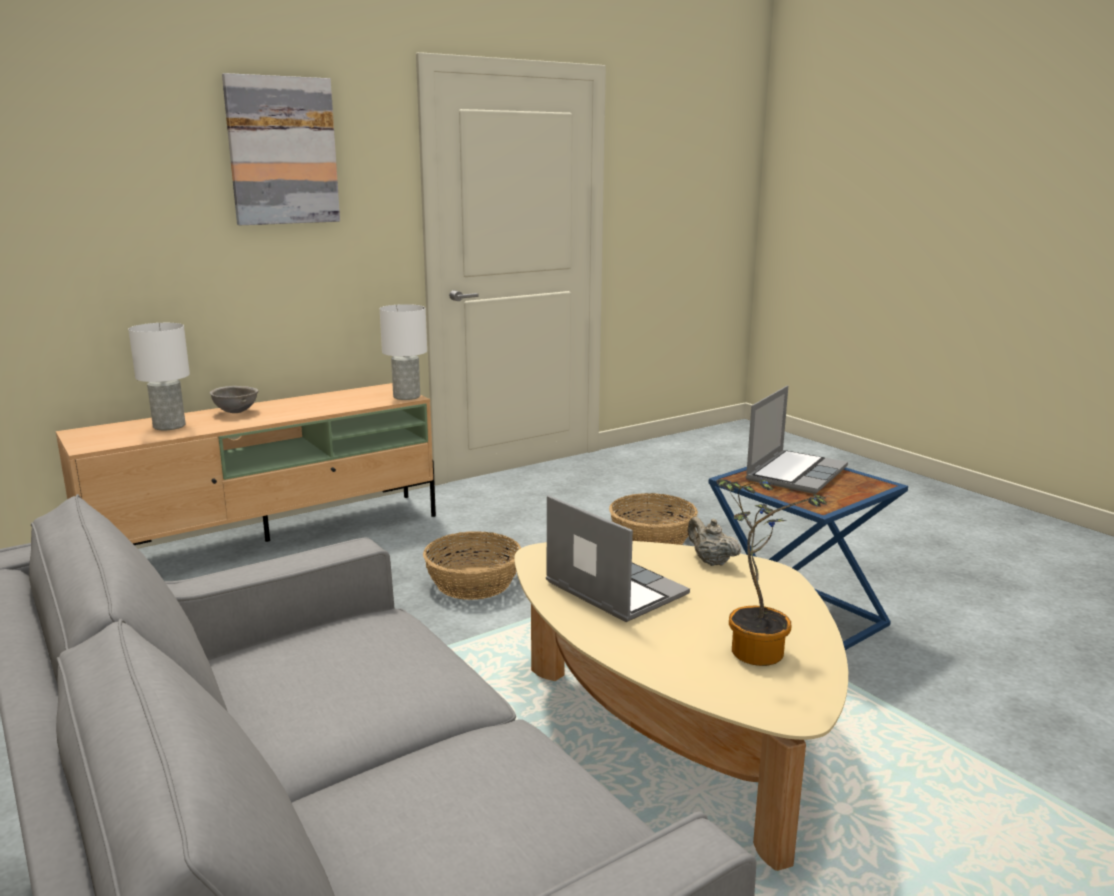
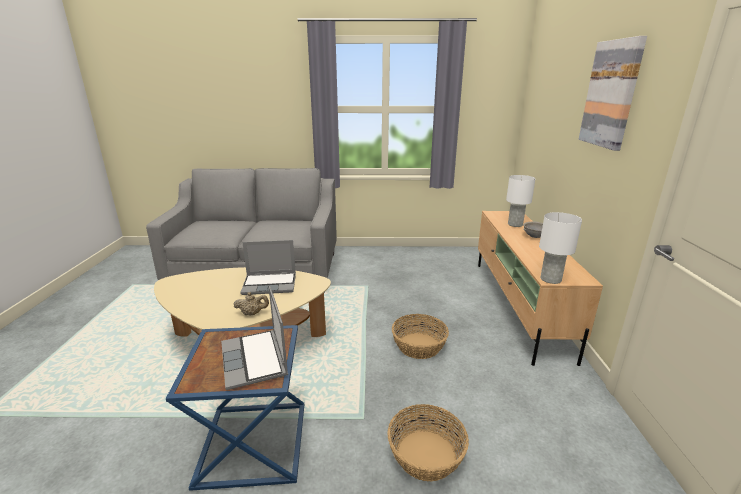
camera: 125 degrees right, 5 degrees up
(755, 648) = (196, 291): potted plant -> none

